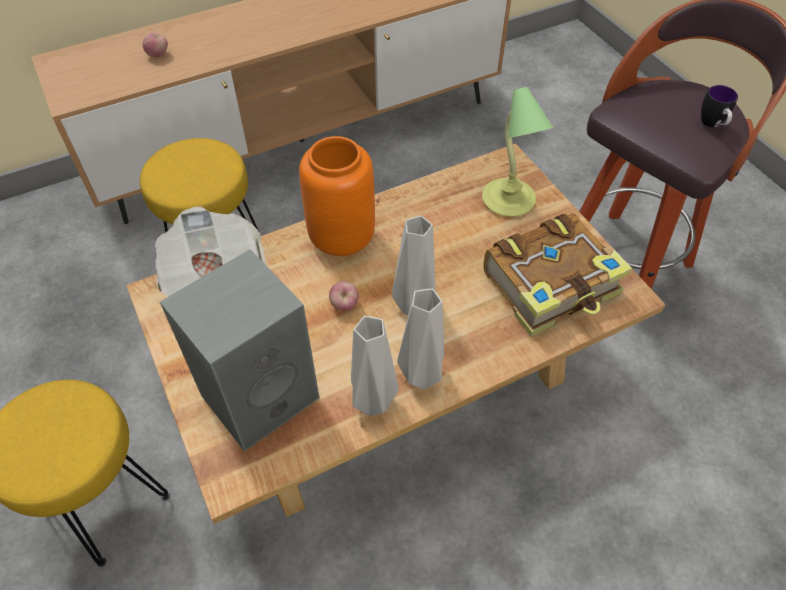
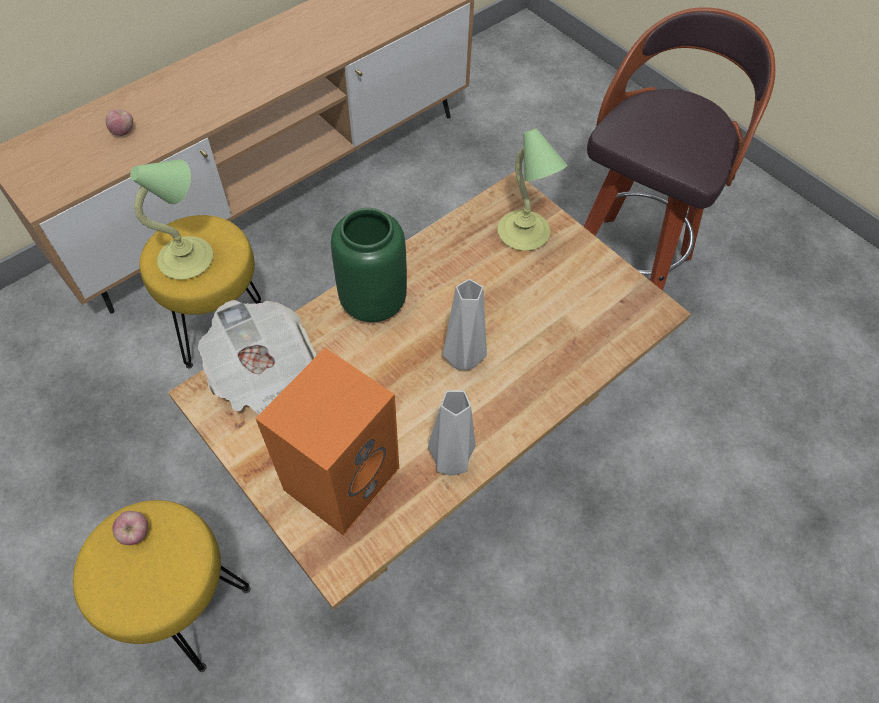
camera: 15 degrees left, 5 degrees up
(184, 173) = (188, 259): none -> table lamp
(261, 393) = (342, 476): grey speaker -> orange speaker
(343, 239) = (374, 302): orange vase -> green vase
(344, 305) = (396, 371): apple -> apple (136, 533)
(419, 375) = (486, 427): grey vase -> none
(552, 285) = (586, 313): book -> none
(712, 125) = (705, 135): mug -> none

